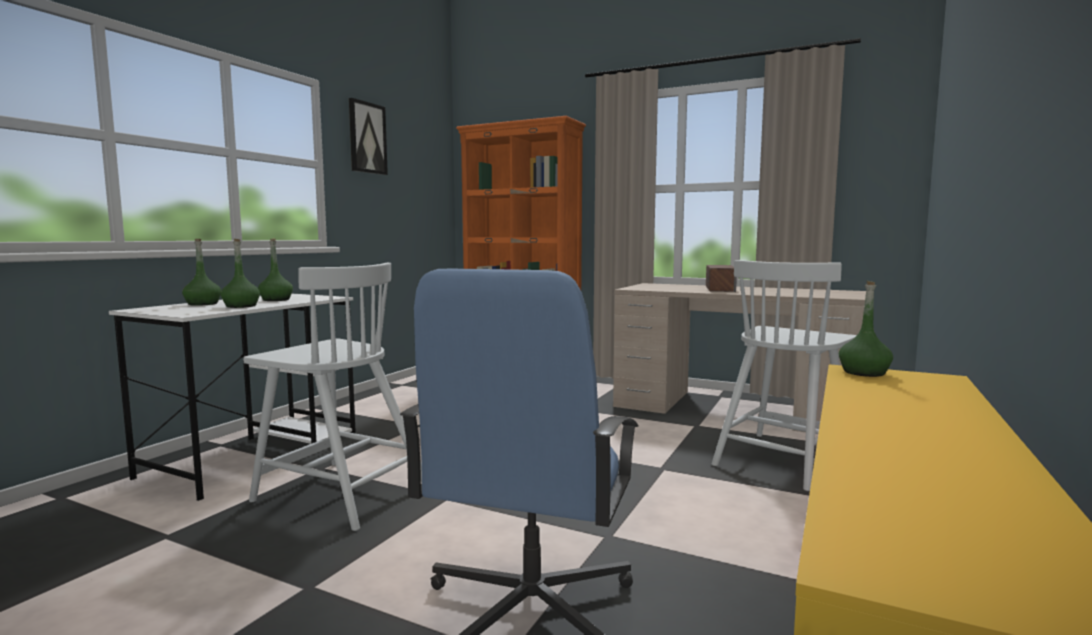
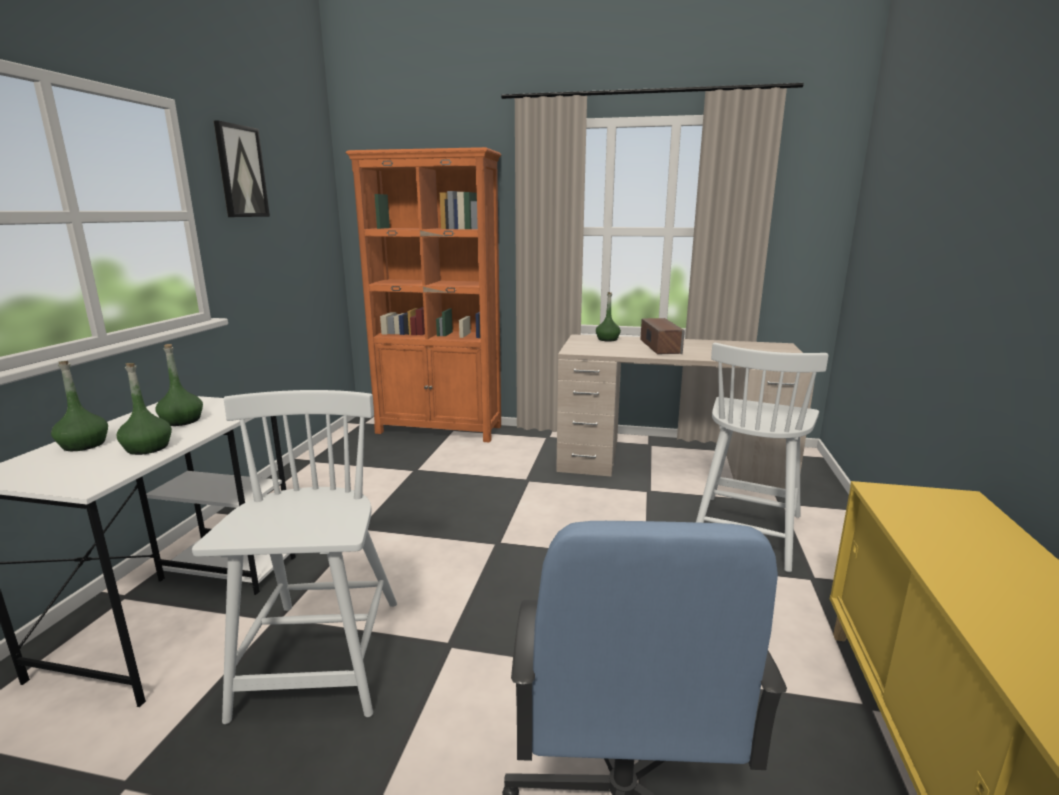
camera: 15 degrees left, 10 degrees up
(340, 493) = (321, 659): white chair -> white chair turned 105 degrees counterclockwise
(864, 372) = (896, 497): green bottle -> green bottle (607, 339)

